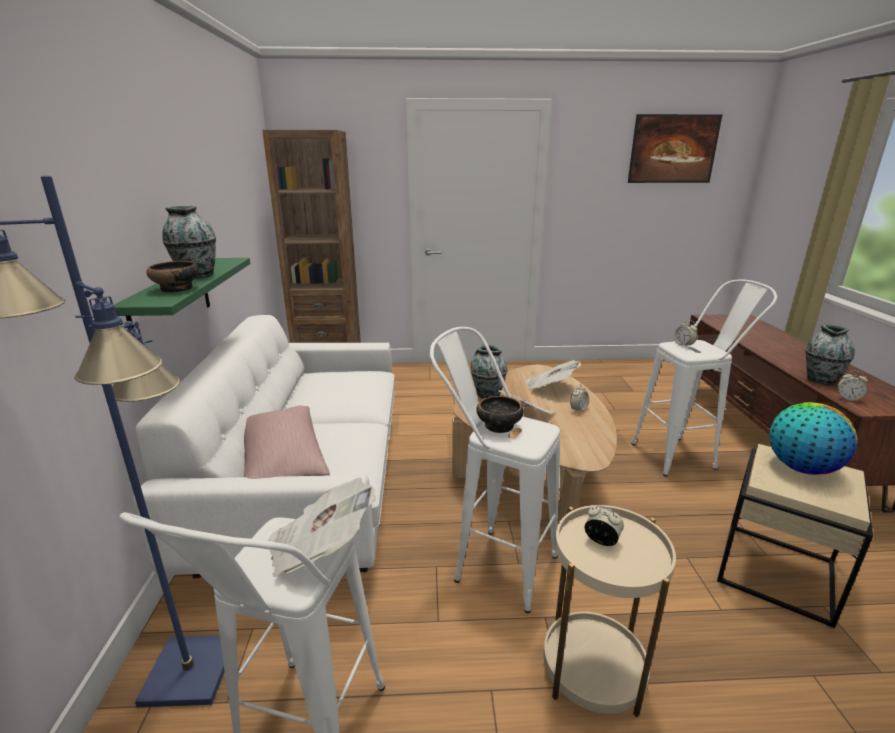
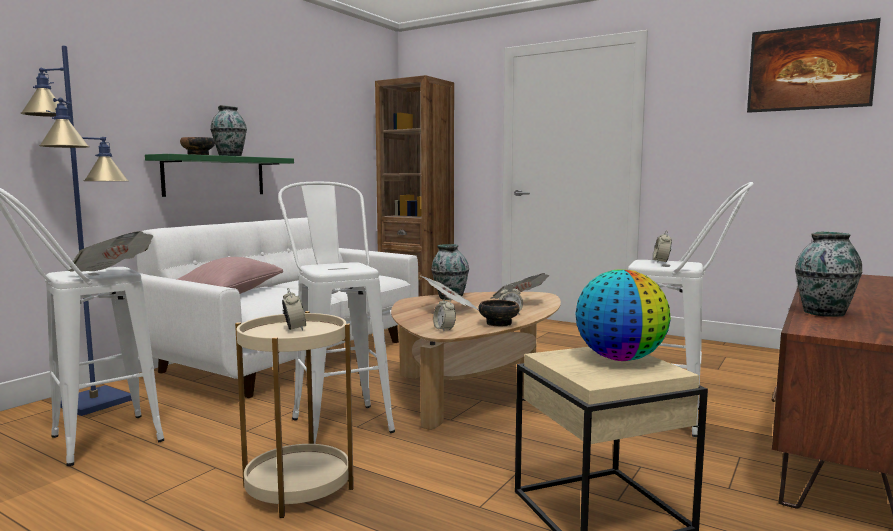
camera: 35 degrees right, 15 degrees down
(498, 426) = (335, 265): bowl -> bowl (498, 323)
(848, 399) = (814, 324): alarm clock -> alarm clock (444, 329)

